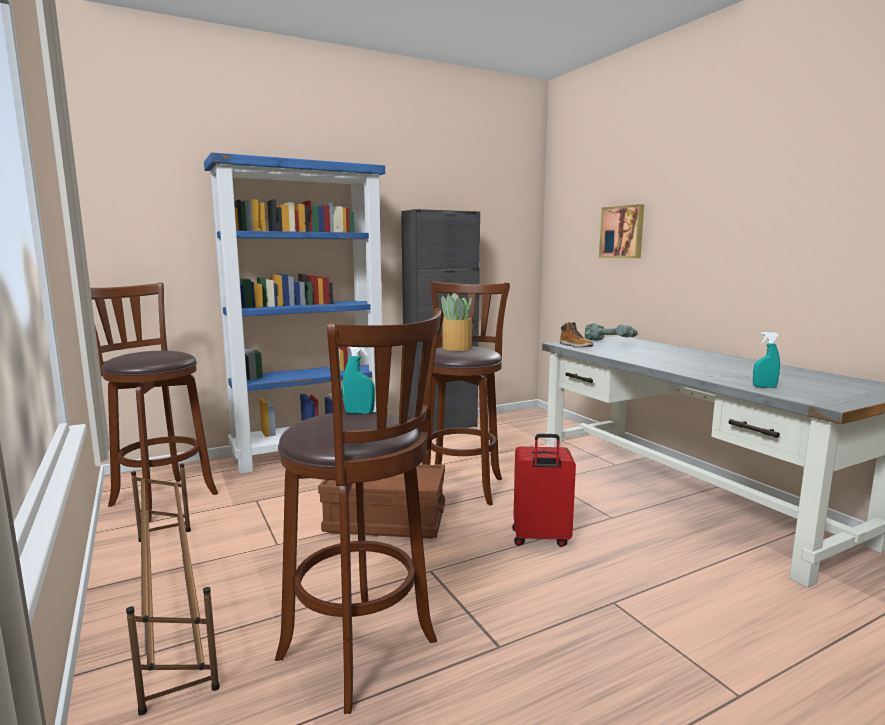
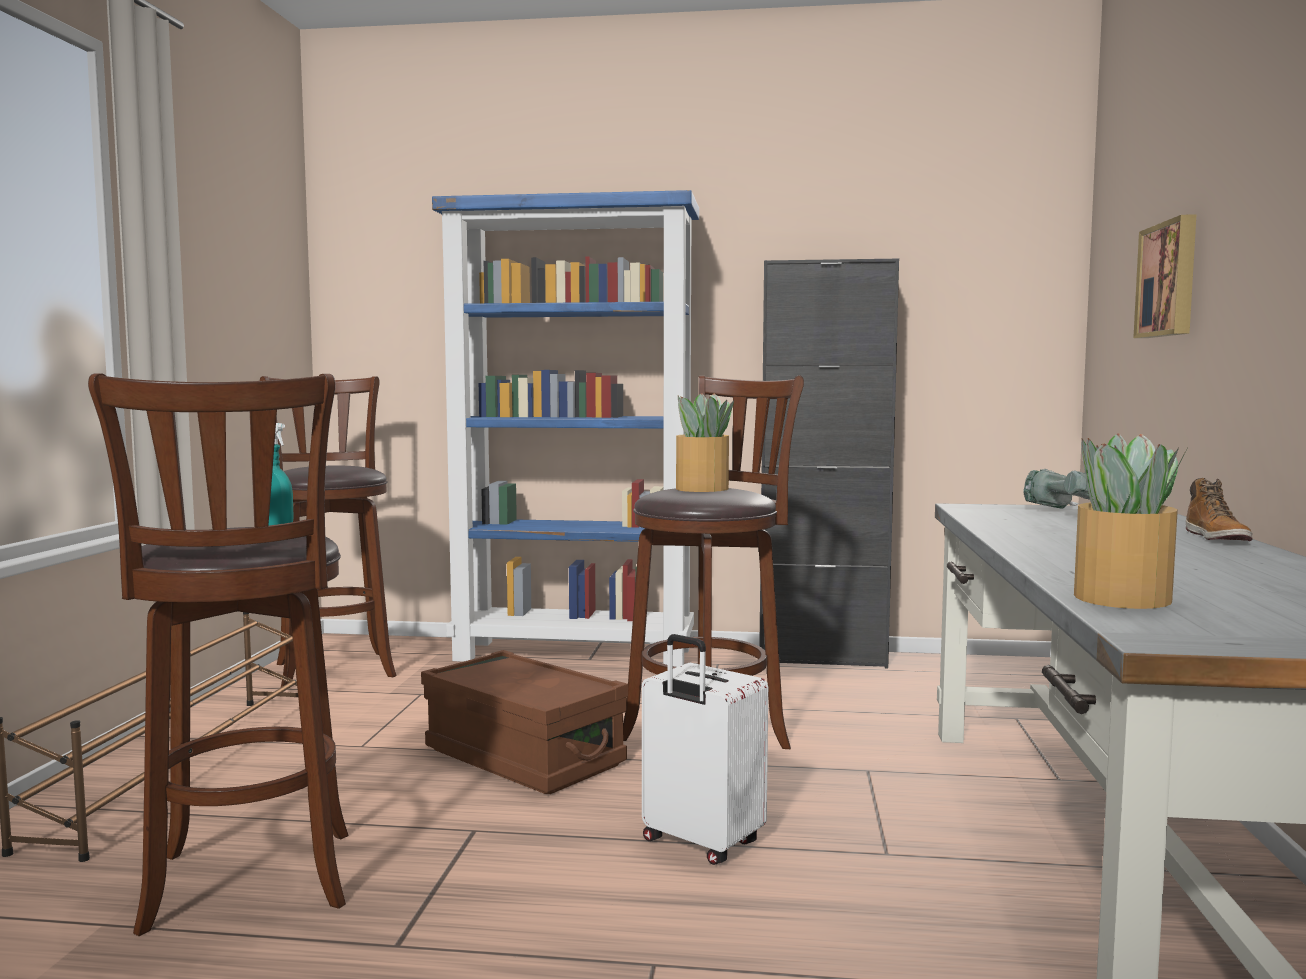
camera: 35 degrees right, 5 degrees down
(540, 539) = (700, 843): red suitcase -> white suitcase
(576, 346) = (981, 511): boot -> boot (1218, 537)
(764, 387) = (1120, 598): turquoise spray bottle -> potted plant

